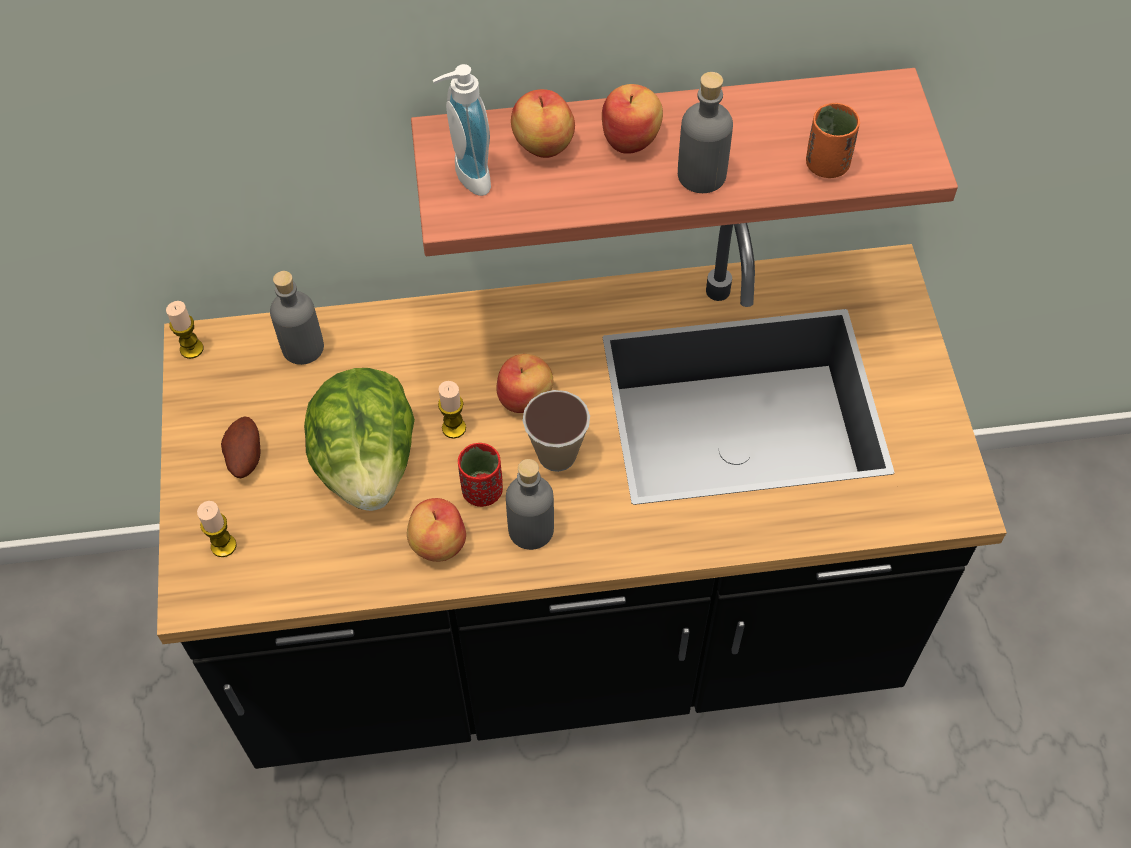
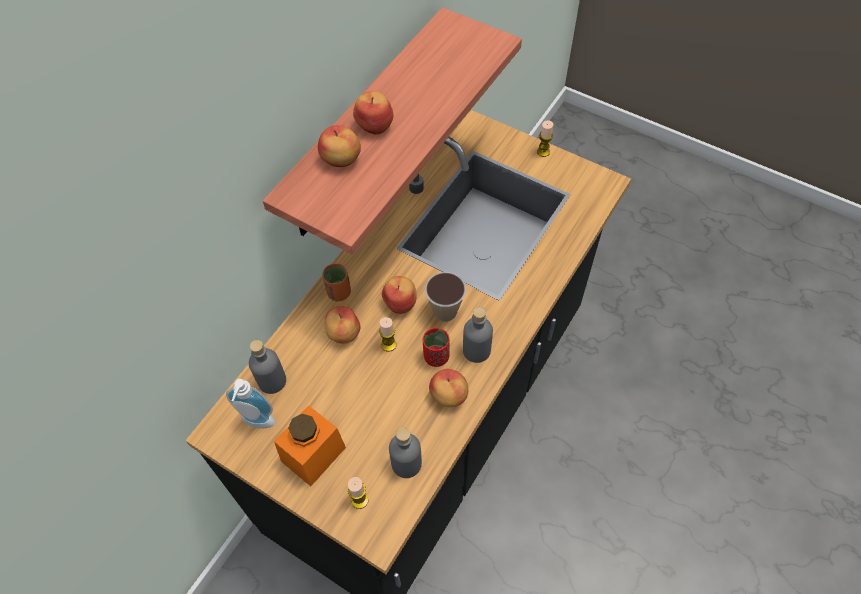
camera: 50 degrees left, 0 degrees up
(191, 349) = (217, 436): candle -> candle (543, 152)
(244, 457) = (313, 454): potato -> orange jar
(367, 464) = (373, 397): lettuce -> none
(427, 370) = (343, 333): none -> apple
(466, 178) = (329, 202): soap dispenser -> soap dispenser (257, 424)
(701, 175) = (425, 114): grey bottle -> grey bottle (406, 464)
(826, 165) = (465, 69): orange cup -> orange cup (339, 292)

